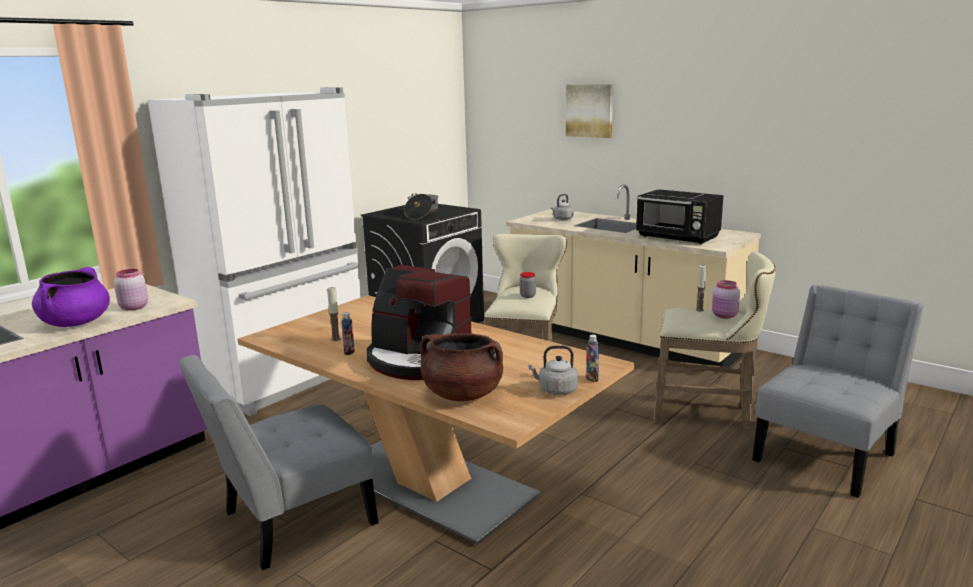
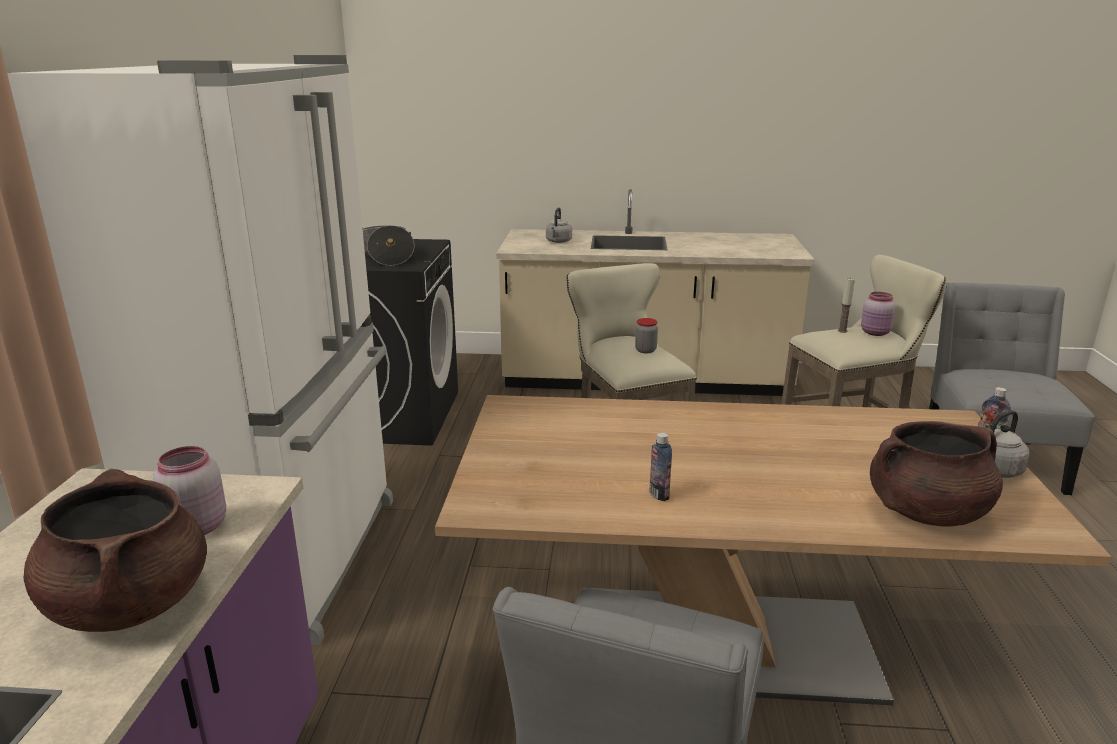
camera: 35 degrees left, 5 degrees up
(76, 323) = (130, 604): purple cooking pot -> brown cooking pot
(336, 339) = (595, 479): candle -> none
(418, 360) = (770, 478): coffee machine -> none
(590, 110) = (563, 94): picture -> none
(678, 237) = (733, 249): black microwave -> none

